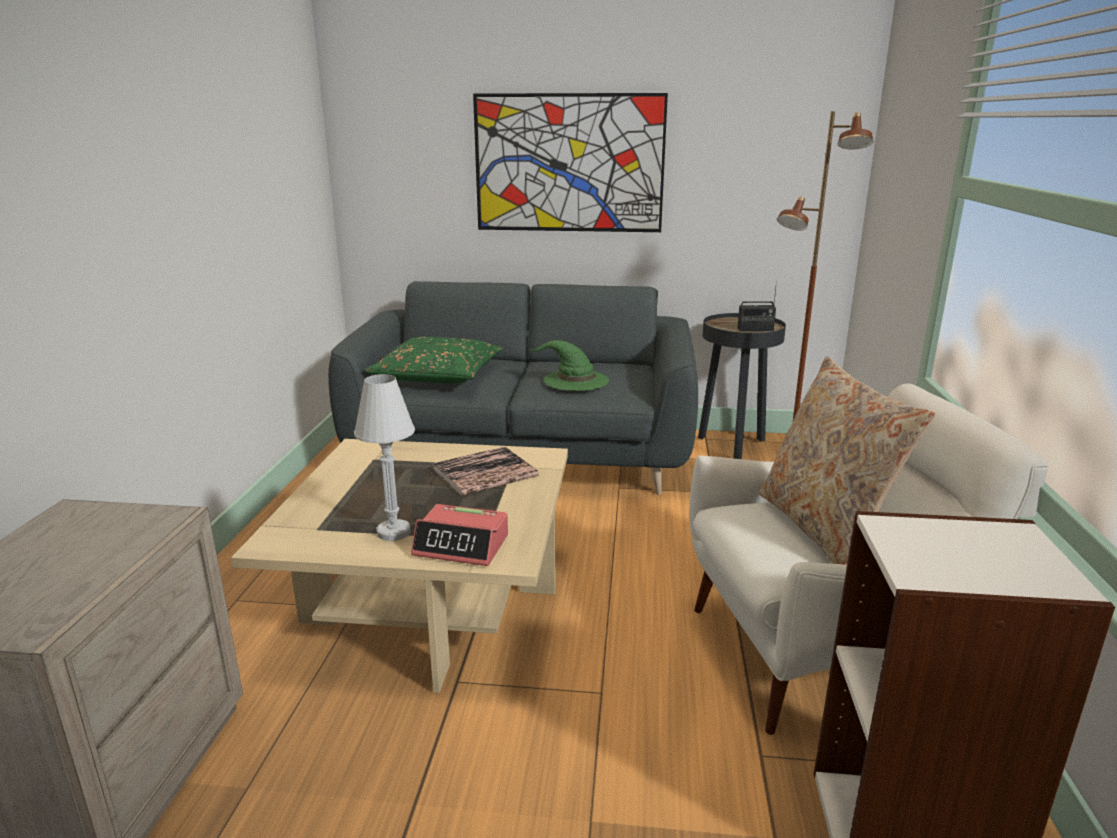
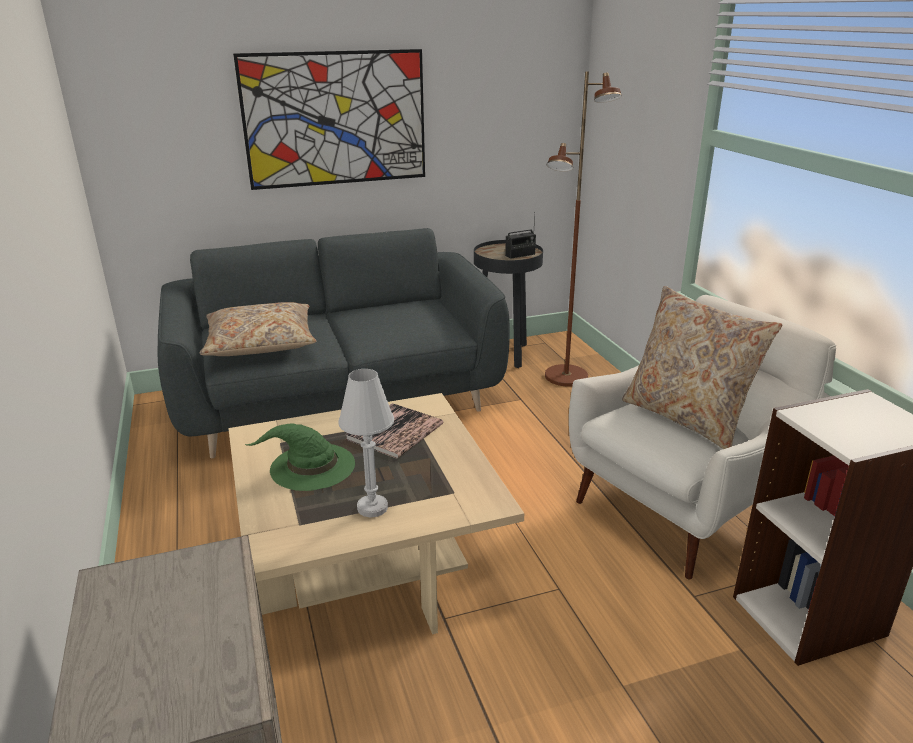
camera: 25 degrees left, 5 degrees up
(438, 375) = (260, 343): green pillow -> beige pillow
(462, 545) = (442, 503): alarm clock -> none
(575, 380) = (394, 325): green hat -> green hat (311, 467)

